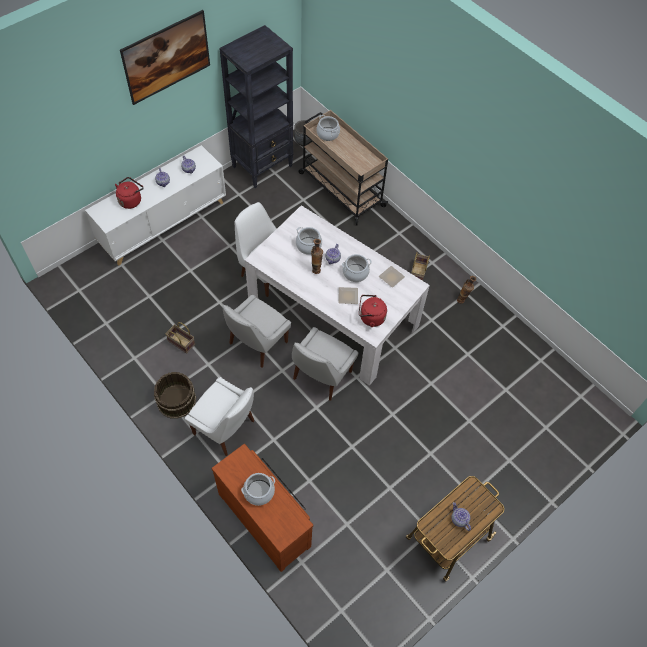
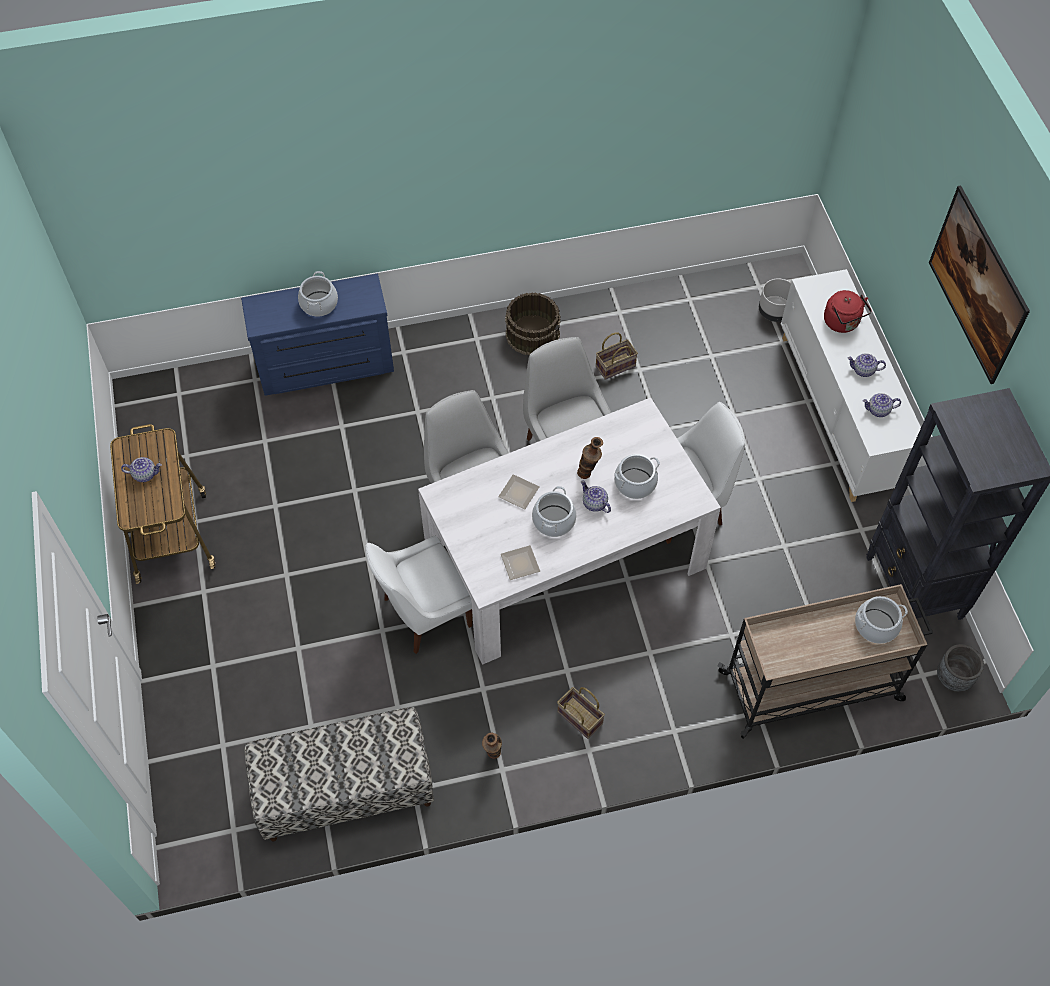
camera: 120 degrees right, 0 degrees up
(98, 275) = (774, 311): none -> grey planter
(226, 429) = (462, 369): white chair -> white chair (424, 614)
(266, 518) = (326, 367): brown dresser -> blue dresser
(370, 318) = (467, 504): red kettle -> none
(525, 355) = (345, 791): none -> bench

